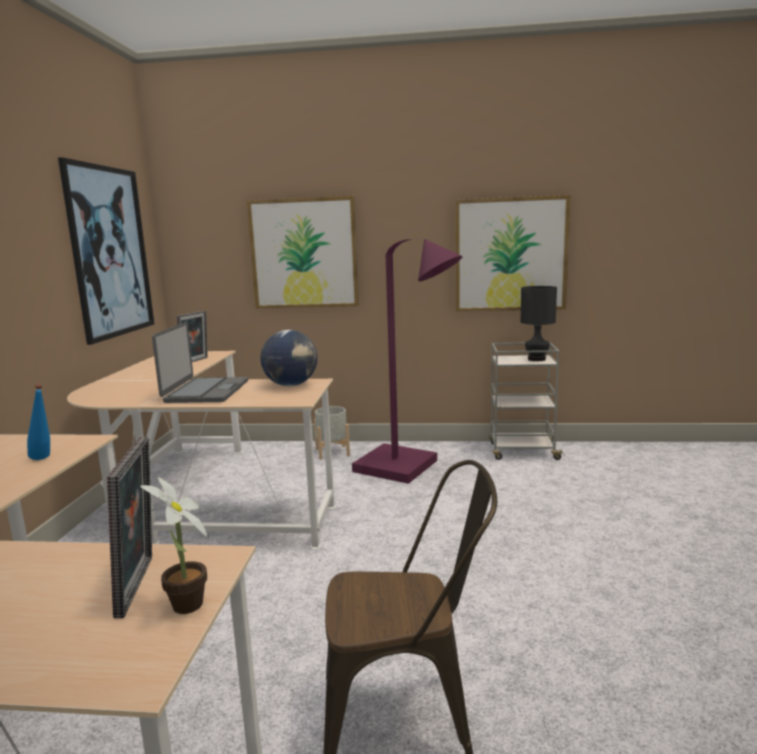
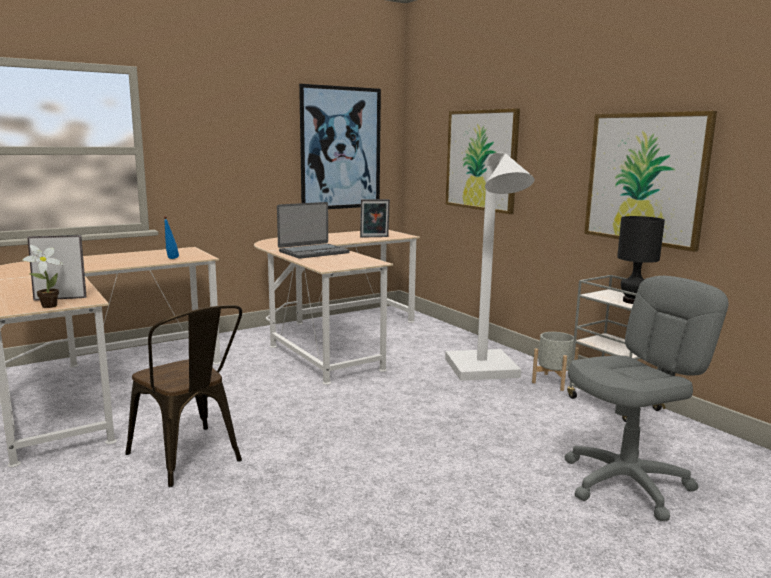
camera: 50 degrees right, 0 degrees up
(141, 585) = (61, 298): picture frame -> picture frame turned 150 degrees counterclockwise
(291, 385) = (358, 260): globe -> none
(332, 452) = (464, 343): grey planter -> grey planter (553, 381)
(406, 468) = (485, 372): purple floor lamp -> white floor lamp
(652, 498) = (626, 484): none -> grey office chair

